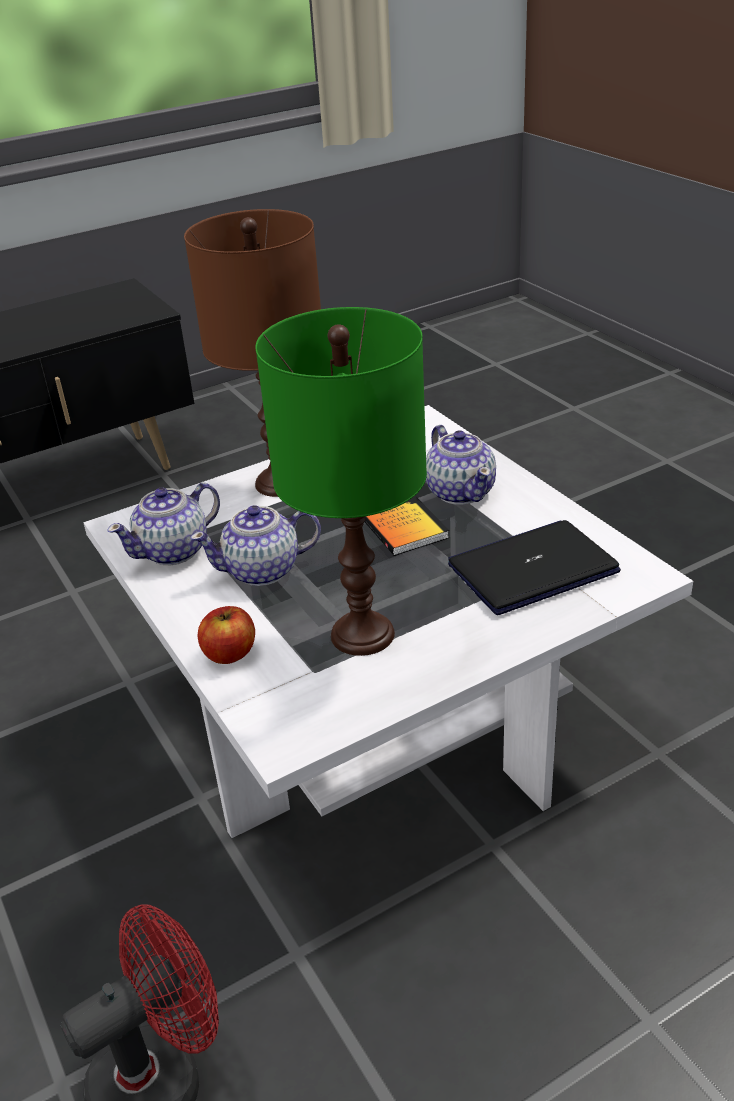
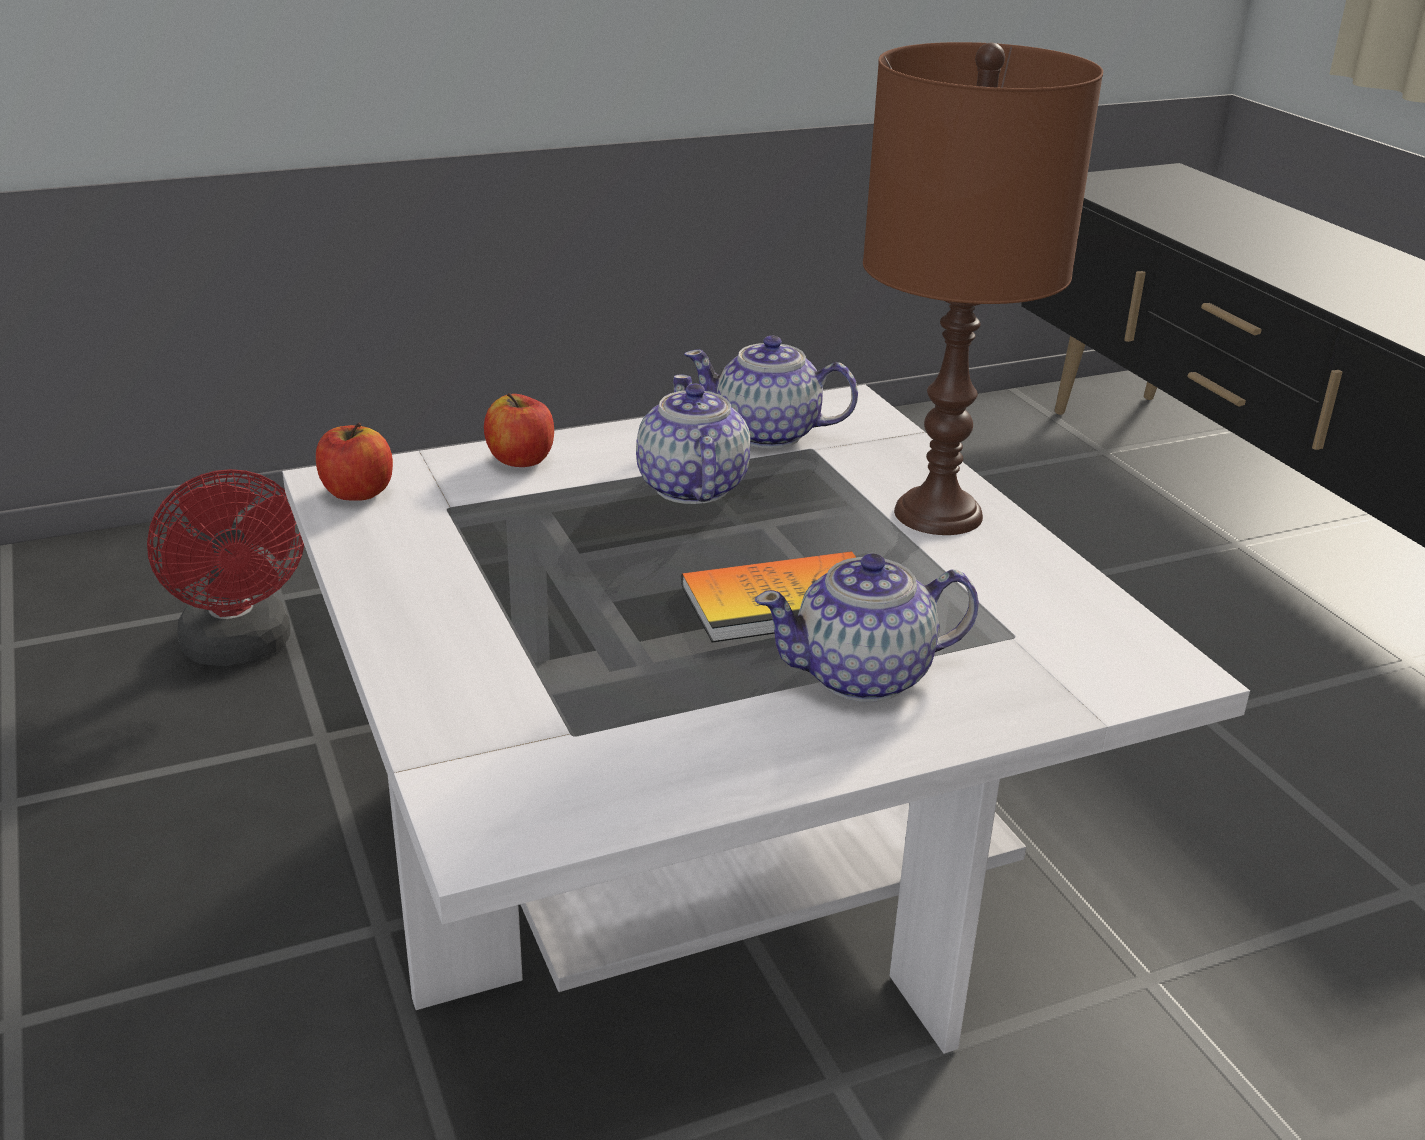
camera: 95 degrees right, 5 degrees down
(174, 551) = (768, 434): teapot -> teapot turned 45 degrees counterclockwise
(301, 725) = (357, 492): none -> apple
(363, 635) = (498, 544): green table lamp -> none
(532, 569) = (578, 710): laptop -> none

